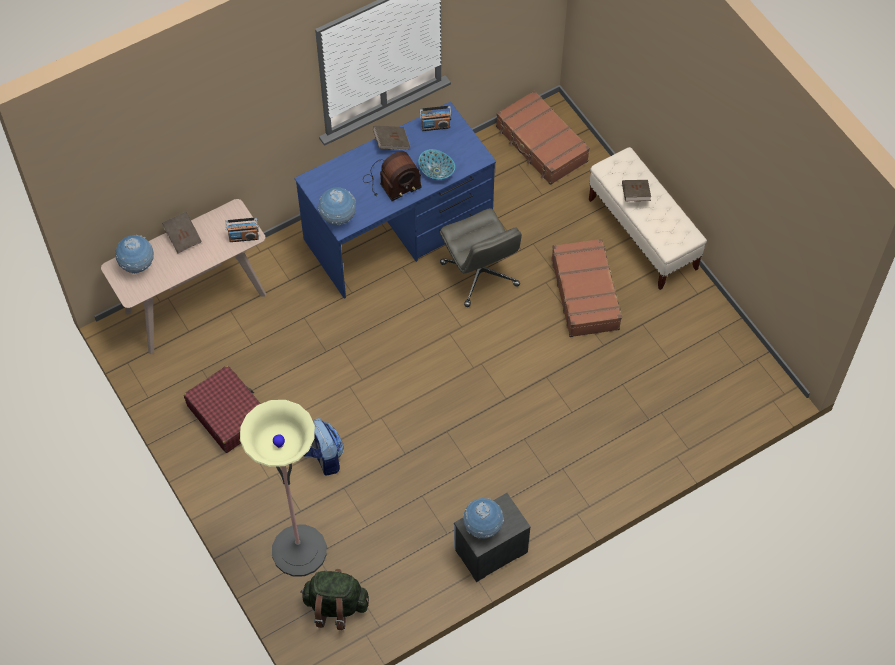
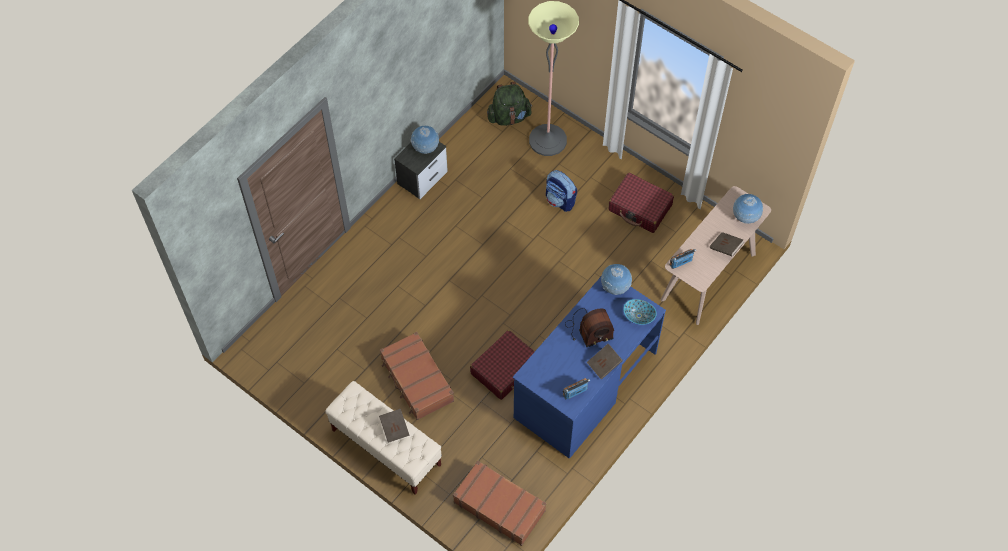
camera: 160 degrees right, 0 degrees up
(391, 182) = (588, 330): radio -> radio turned 150 degrees counterclockwise
(436, 171) = (556, 351): bowl -> bowl (639, 315)
(480, 275) = (505, 369): grey office chair -> red suitcase

